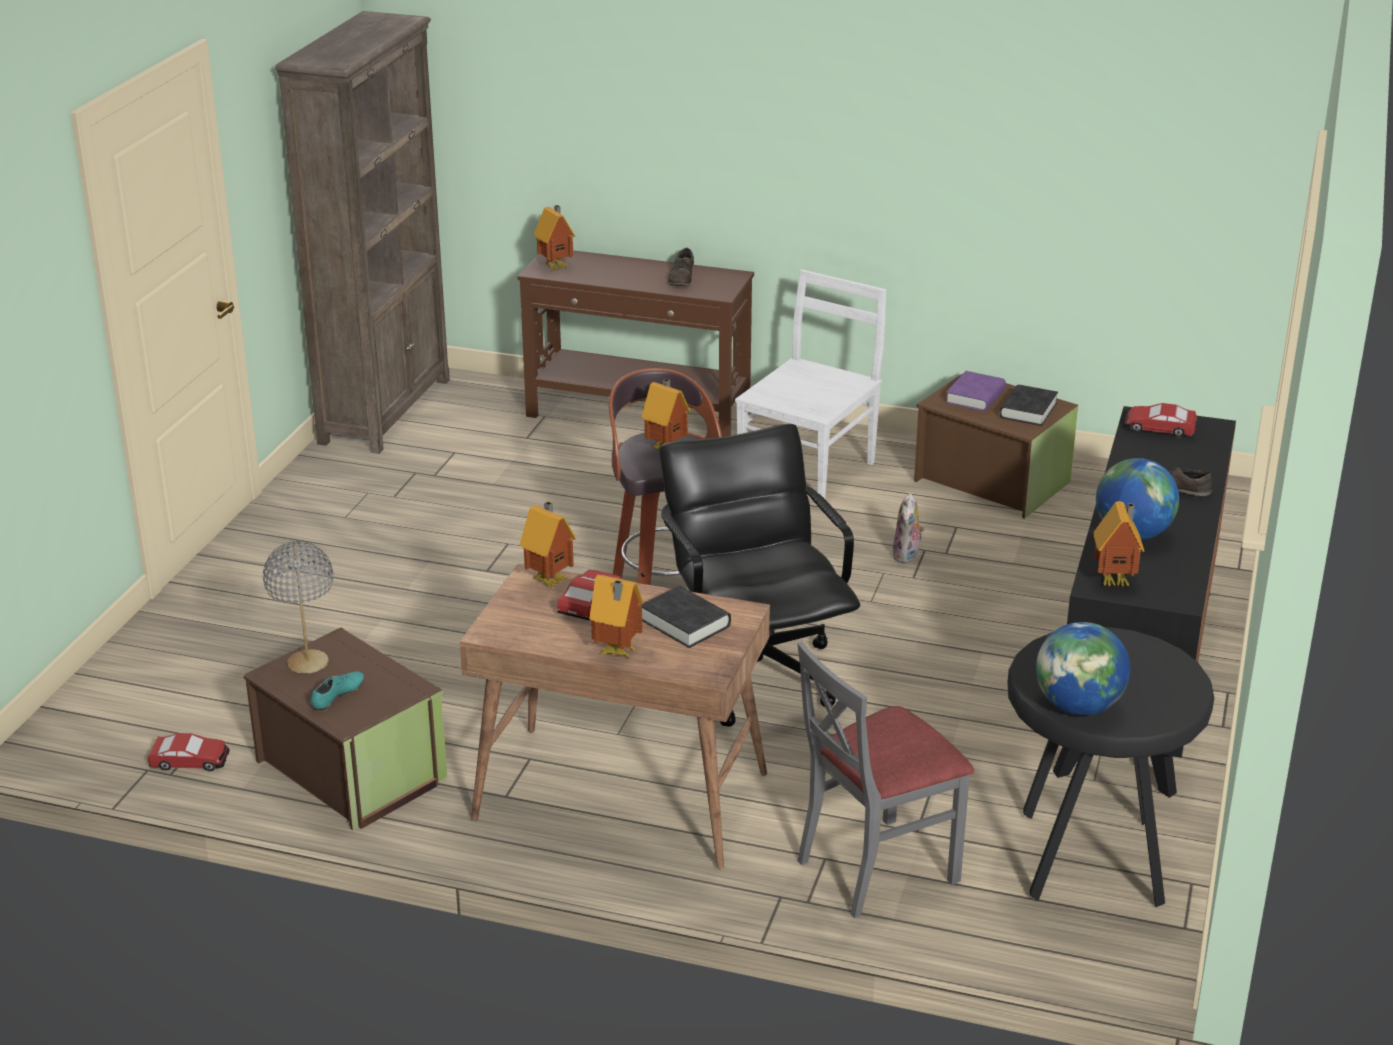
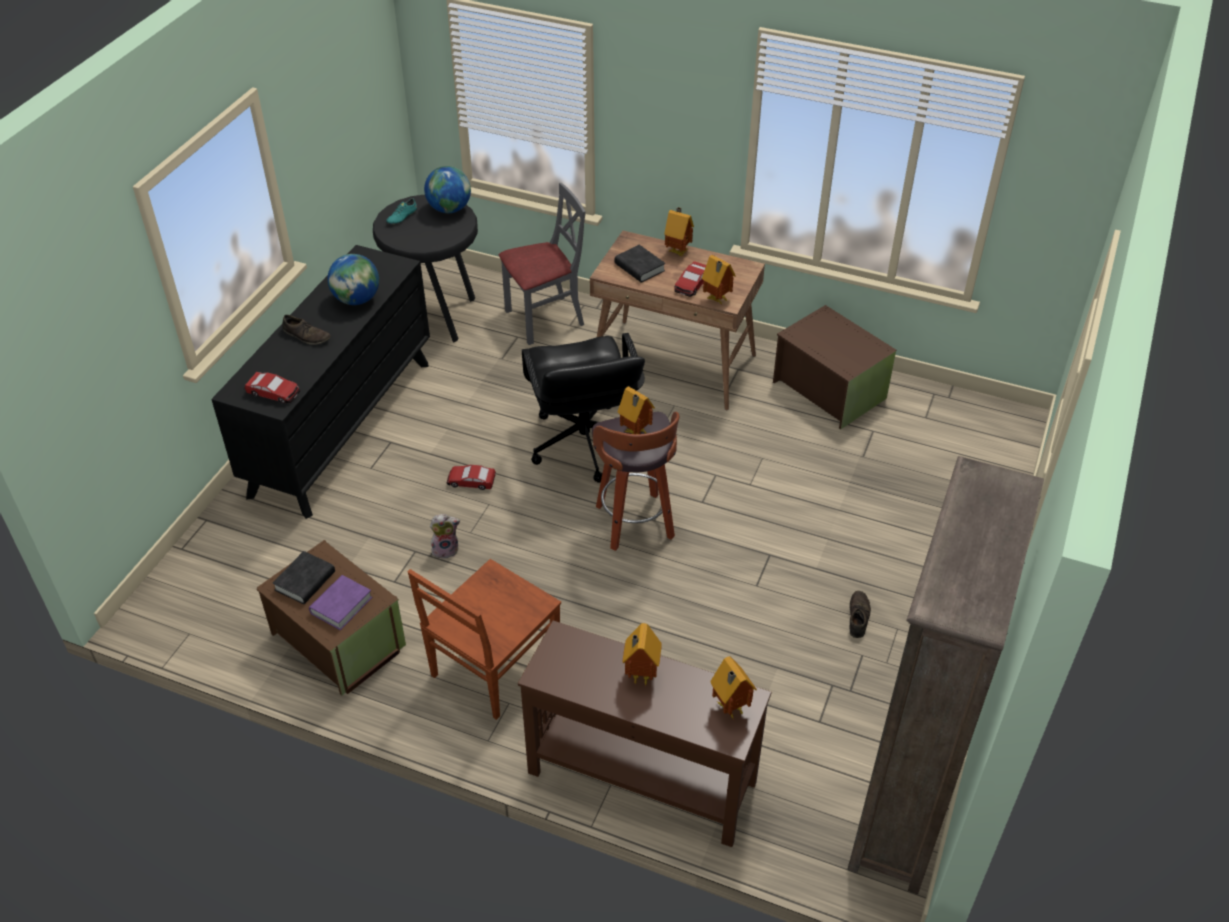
camera: 175 degrees left, 15 degrees up
(190, 761) = (926, 401): toy car -> toy car (471, 481)
(308, 663) = (860, 355): grey table lamp -> none
(338, 696) = (836, 332): turquoise shoe -> turquoise shoe (402, 217)
(682, 278) = (596, 673): brown shoe -> brown shoe (858, 617)
(809, 471) = (493, 667): white chair -> brown chair
(907, 556) = (446, 549): plush toy -> plush toy turned 60 degrees clockwise
(1116, 581) = (388, 268): toy house -> toy house (639, 675)

